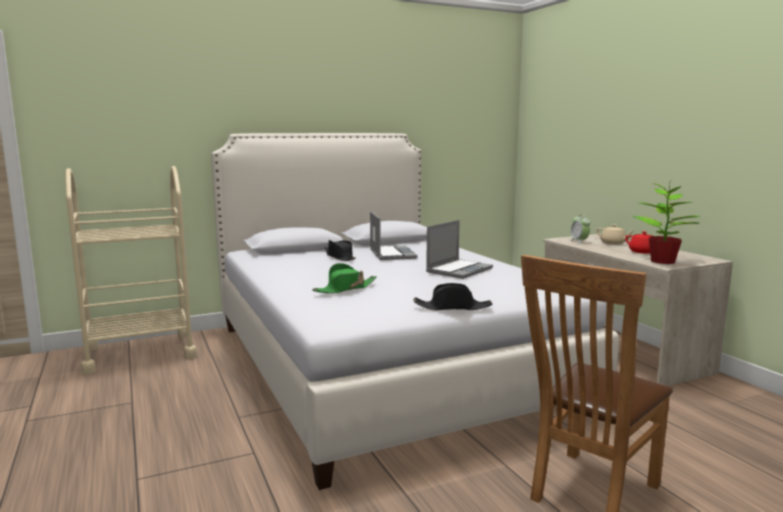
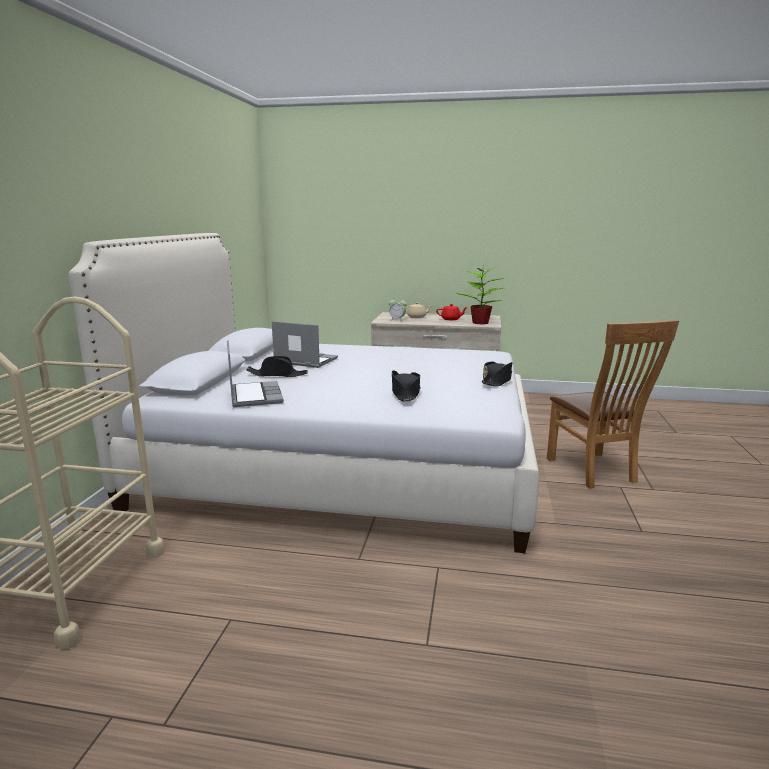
camera: 55 degrees left, 5 degrees up
(345, 289) = (405, 393): green hat -> black hat
(459, 270) = (397, 358): laptop -> laptop (254, 395)

